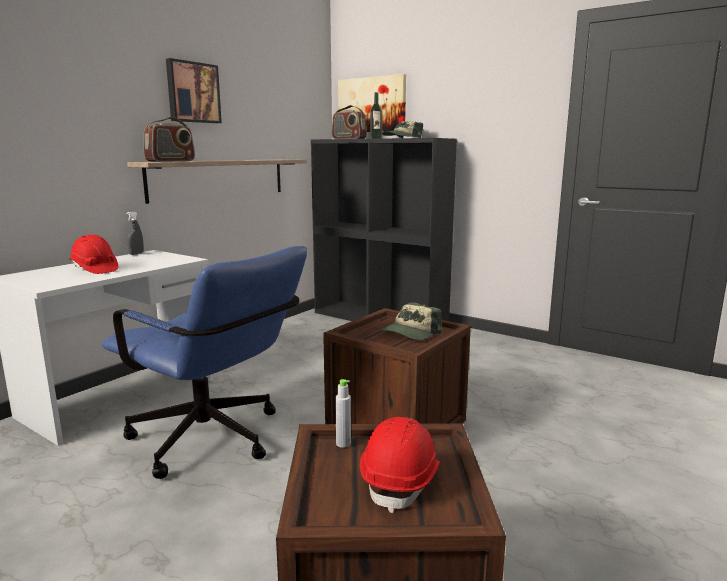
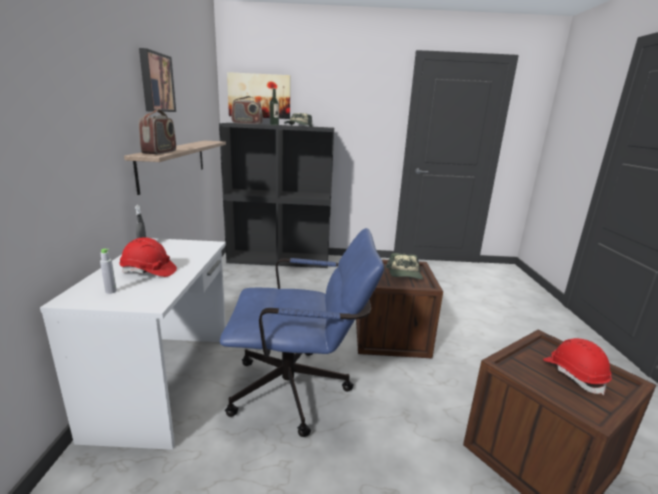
camera: 35 degrees left, 5 degrees up
(343, 443) = (515, 363): grey bottle -> grey bottle (111, 291)

